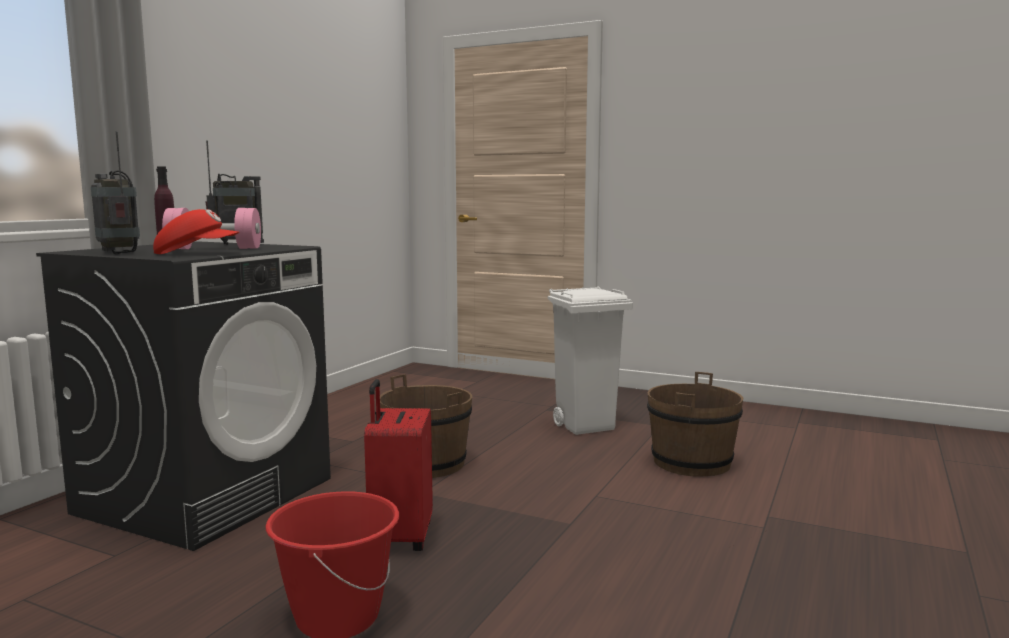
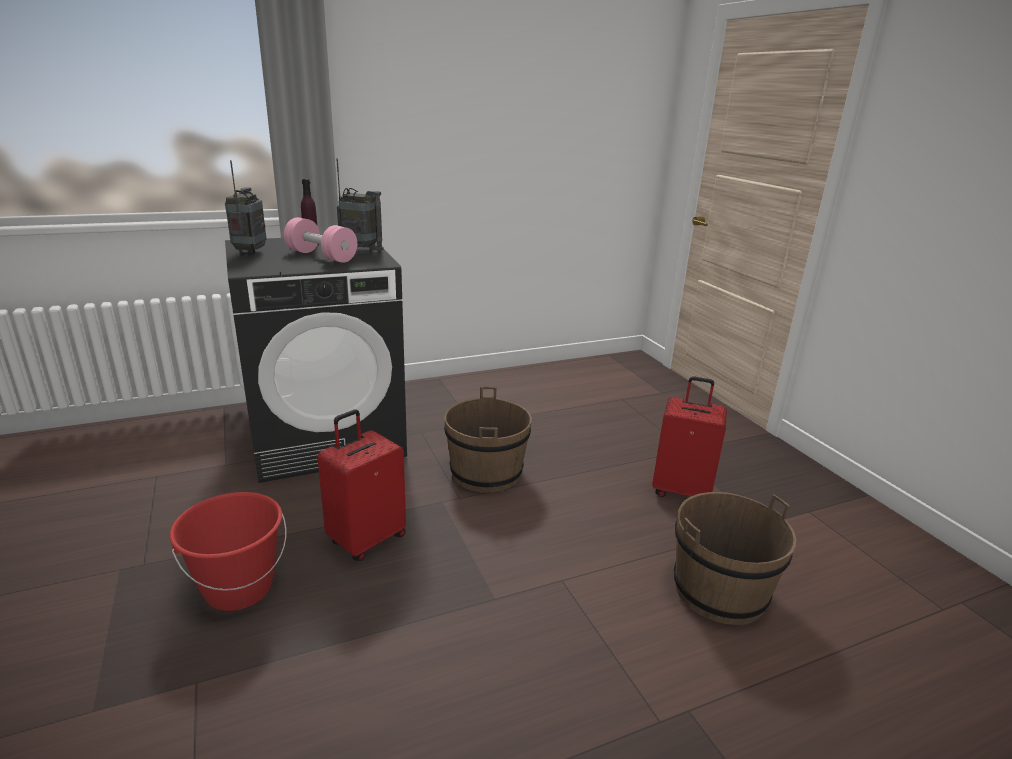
camera: 40 degrees right, 15 degrees up
(196, 253) = (279, 265): red cap -> none
(586, 426) = (682, 491): white trash can -> red suitcase

